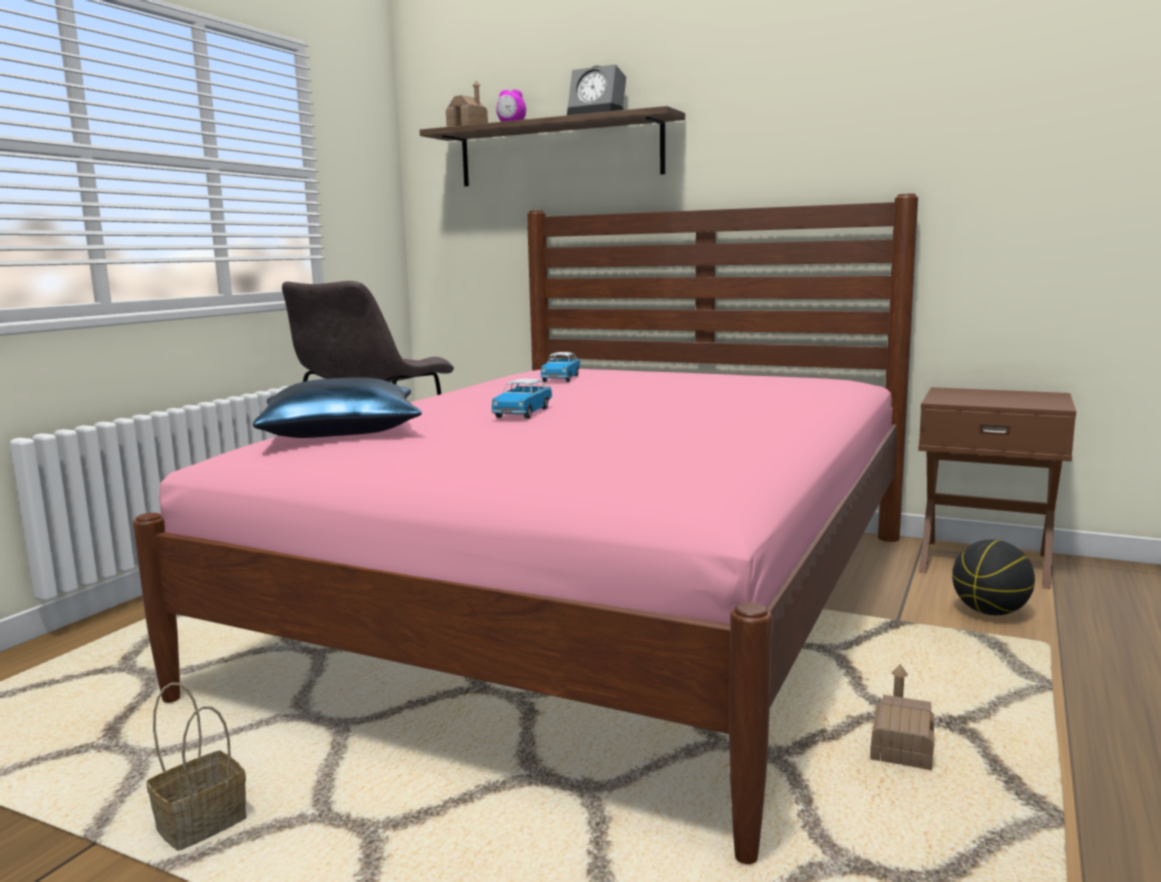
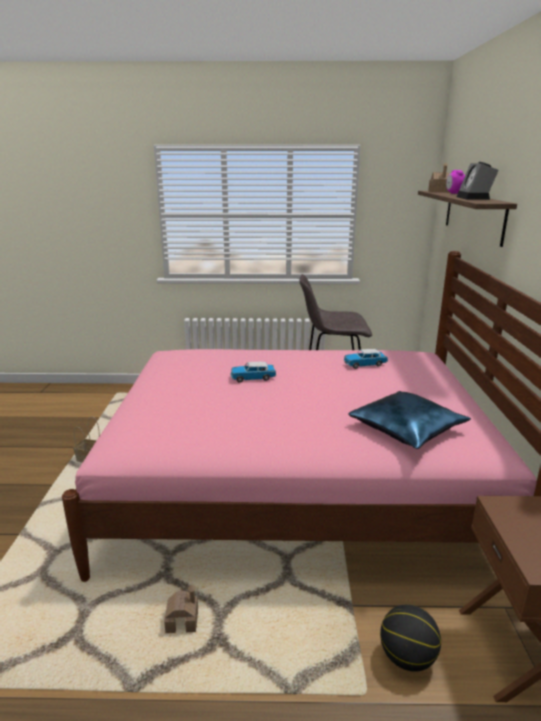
camera: 65 degrees right, 10 degrees up
(341, 430) = (202, 356): blue pillow -> blue pillow (407, 428)

